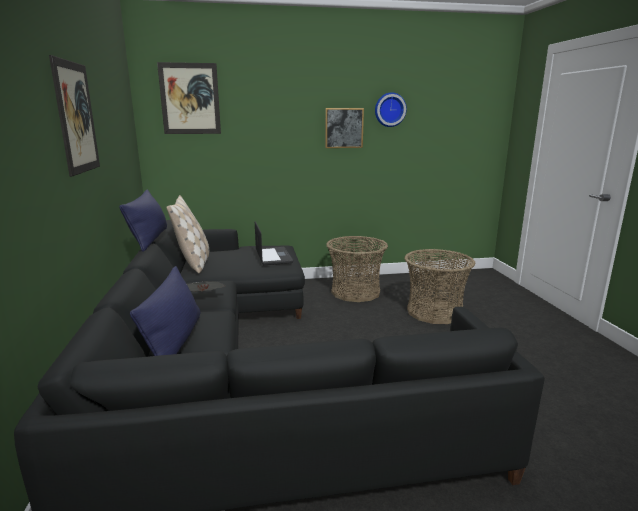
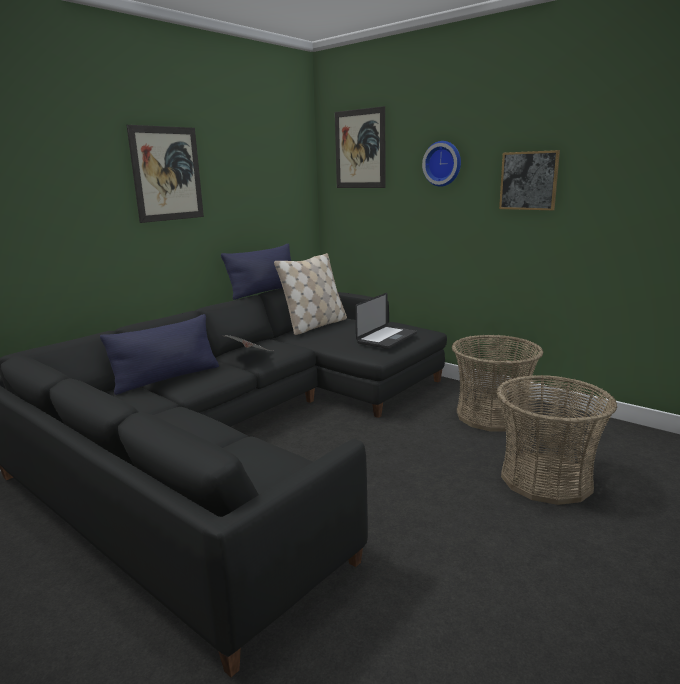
camera: 50 degrees right, 0 degrees up
(389, 110) = (604, 151): wall clock -> wall clock (443, 163)

